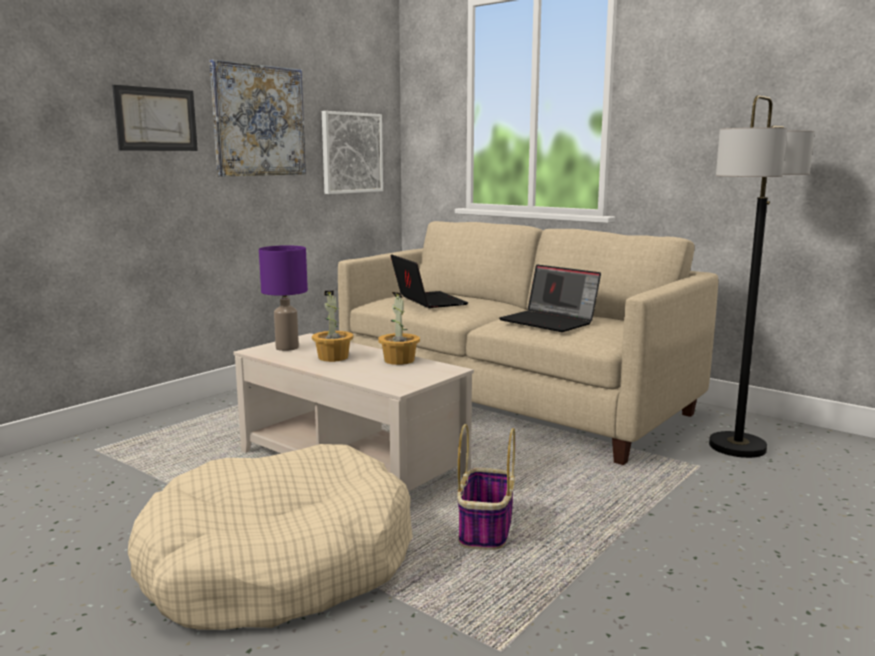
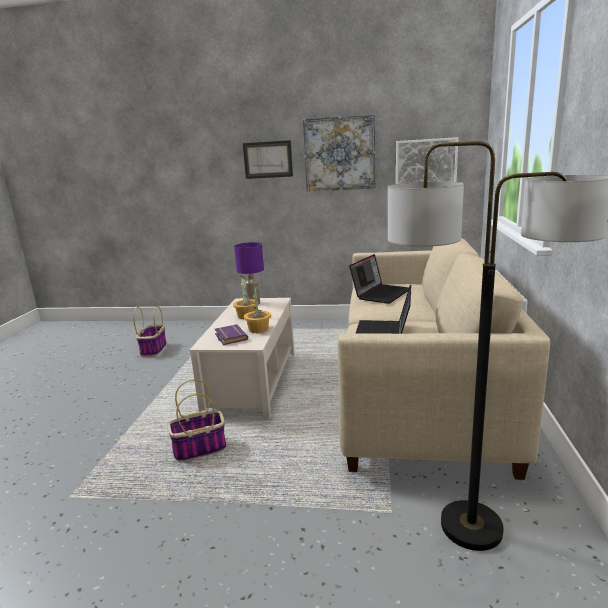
camera: 60 degrees right, 5 degrees up
(57, 510) = (153, 349): none -> basket
(278, 564) = (131, 409): beige dog bed -> none
(399, 374) = (229, 337): none -> purple book

